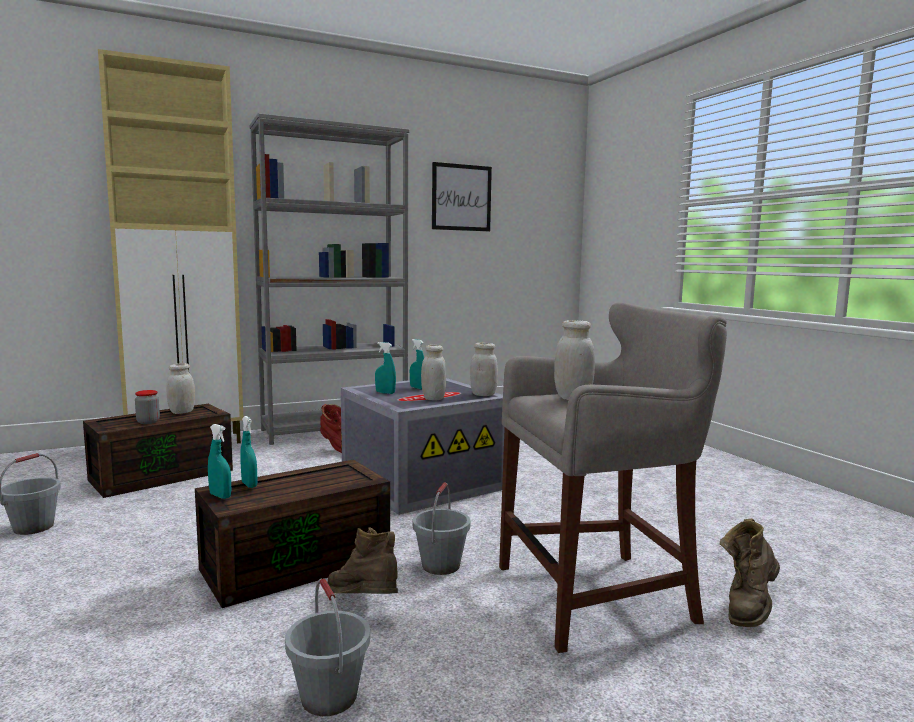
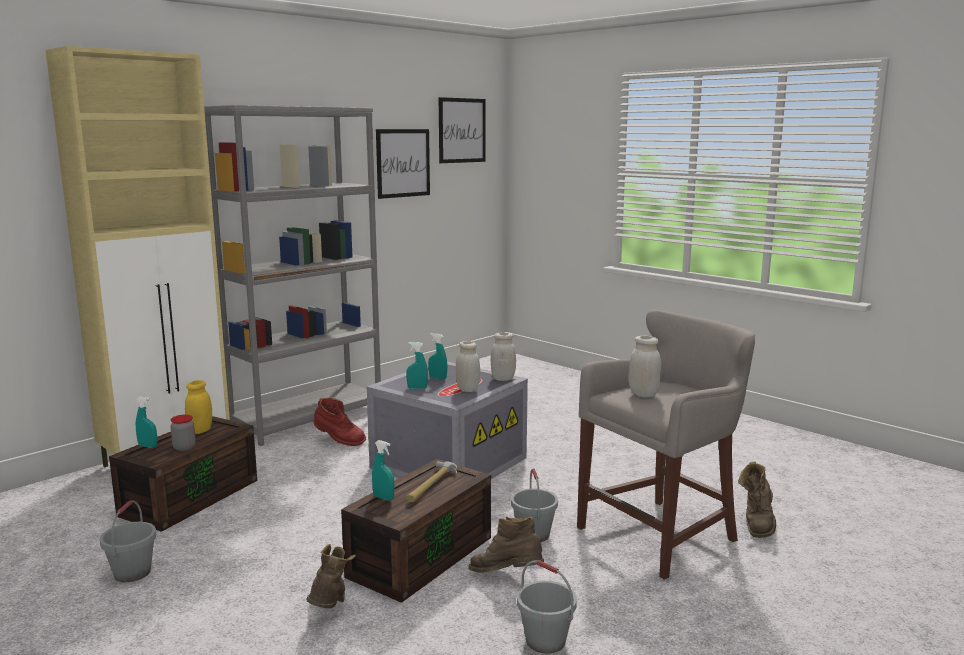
camera: 20 degrees left, 5 degrees up
(147, 597) = (329, 608): none -> brown boot
(182, 412) = (200, 430): white jar -> yellow jar
(220, 496) = (374, 512): turquoise spray bottle -> turquoise spray bottle (148, 446)
(314, 480) = (431, 484): none -> hammer
(530, 171) = (462, 130): none -> picture

